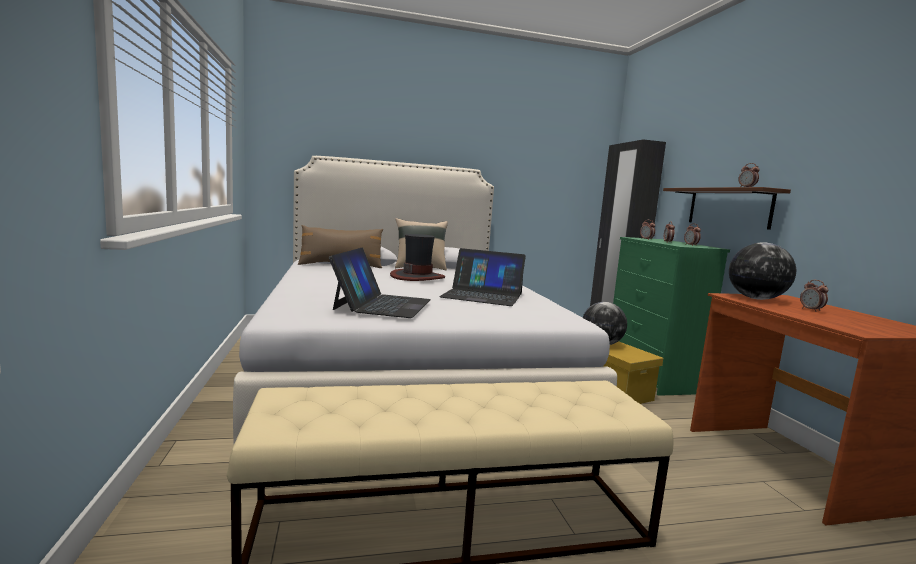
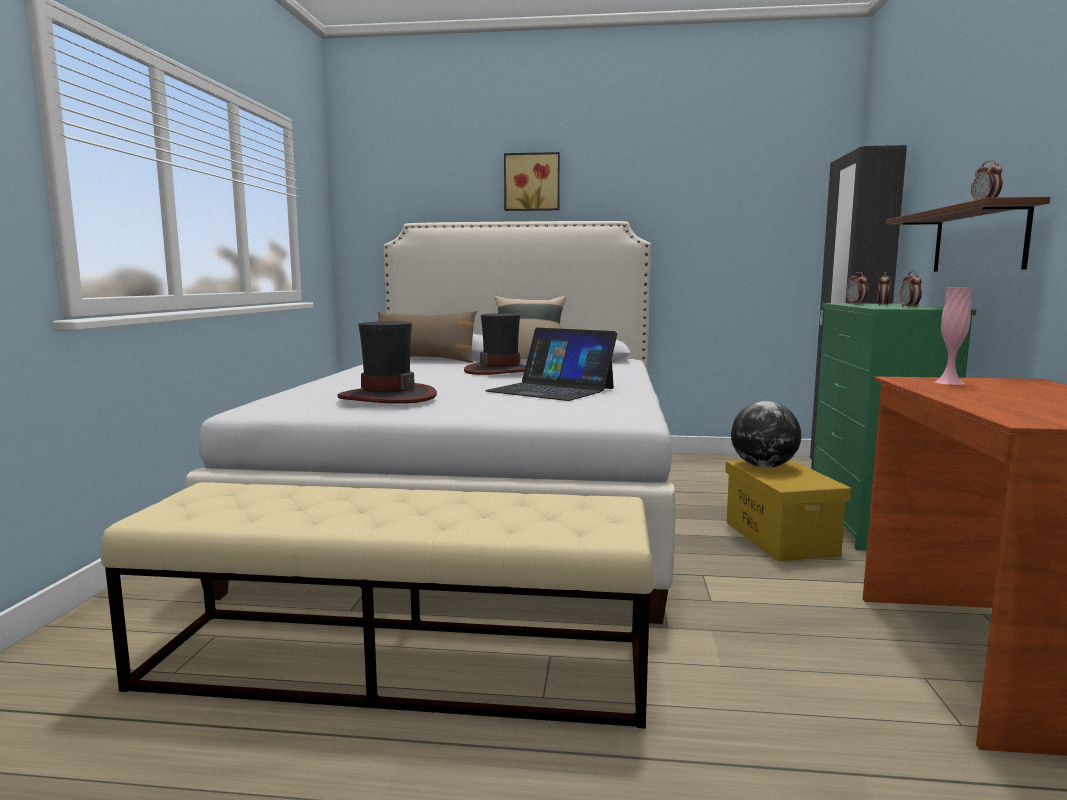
camera: 20 degrees right, 0 degrees up
(382, 304) = (387, 397): laptop -> hat
(411, 134) = (532, 182): none -> picture
(756, 298) = (949, 382): globe -> pink vase
(811, 310) = (1019, 395): alarm clock -> none

